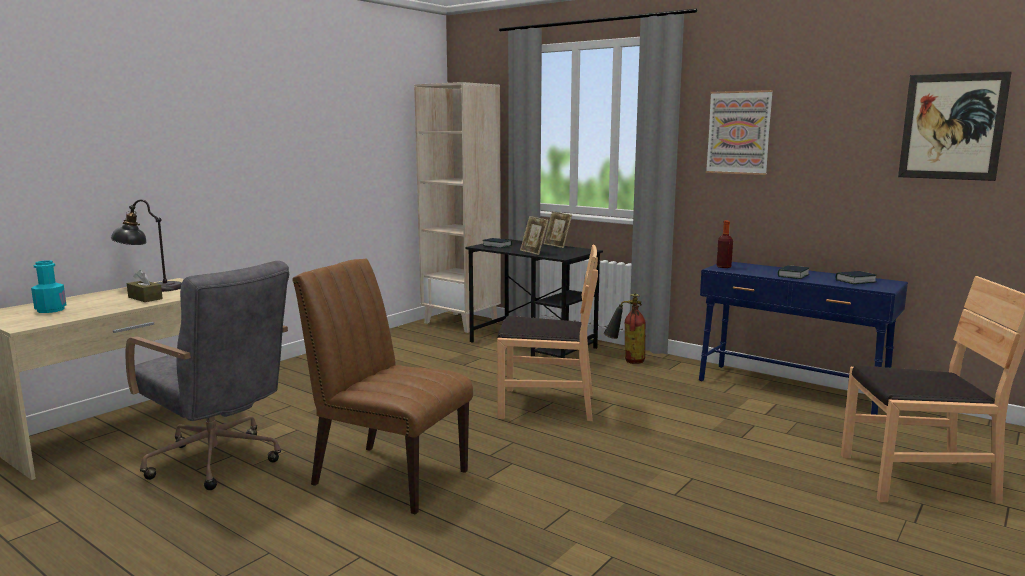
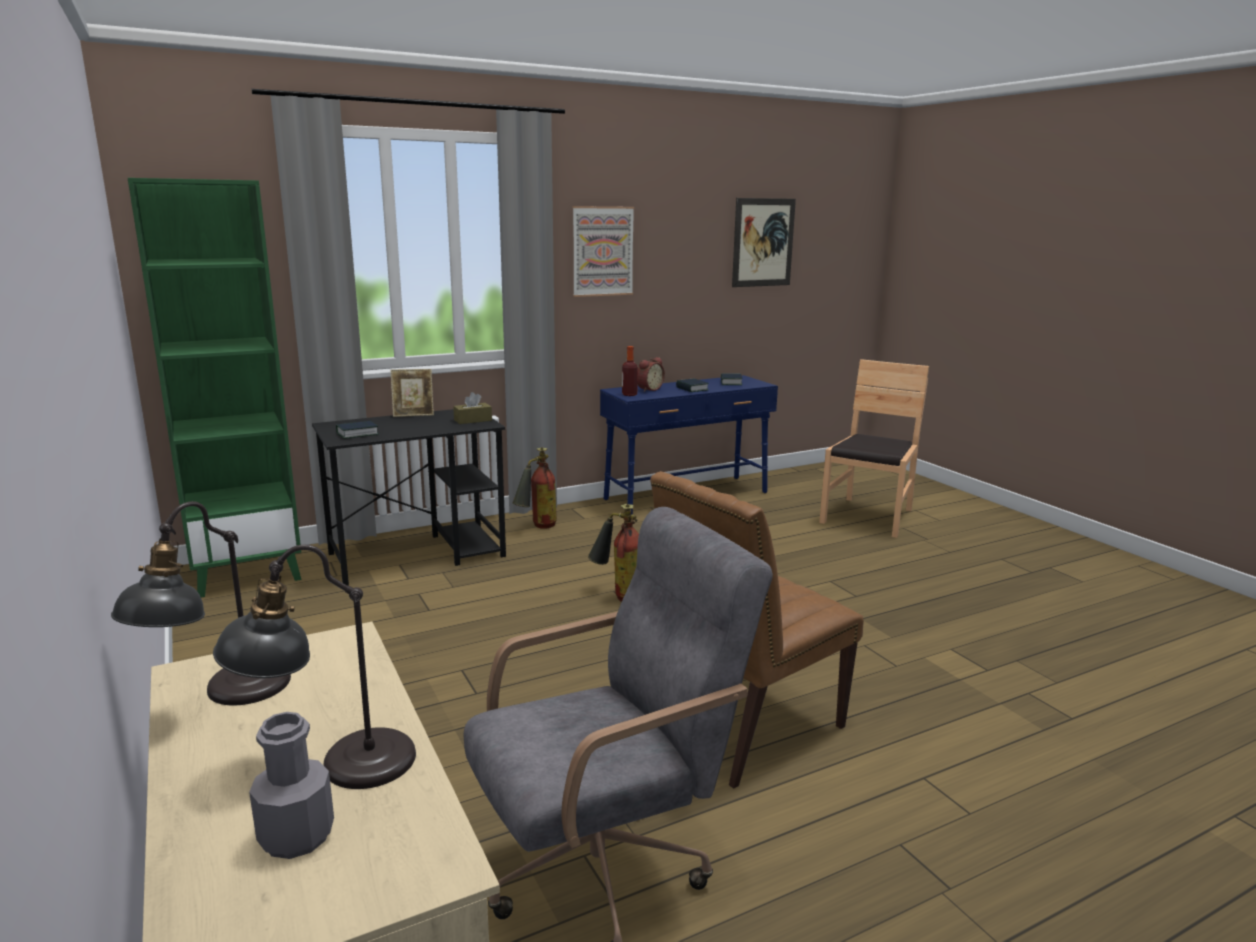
camera: 65 degrees left, 5 degrees up
(51, 310) = (297, 836): turquoise bottle -> grey bottle
(99, 305) = (328, 764): none -> grey table lamp
(145, 298) = (328, 707): brown tissue box -> brown tissue box (473, 420)
(462, 322) = (248, 573): beige bookcase -> green bookcase
(533, 252) = (435, 428): picture frame -> none
(546, 405) = (618, 595): brown chair -> fire extinguisher
(756, 268) = (648, 389): none -> alarm clock

